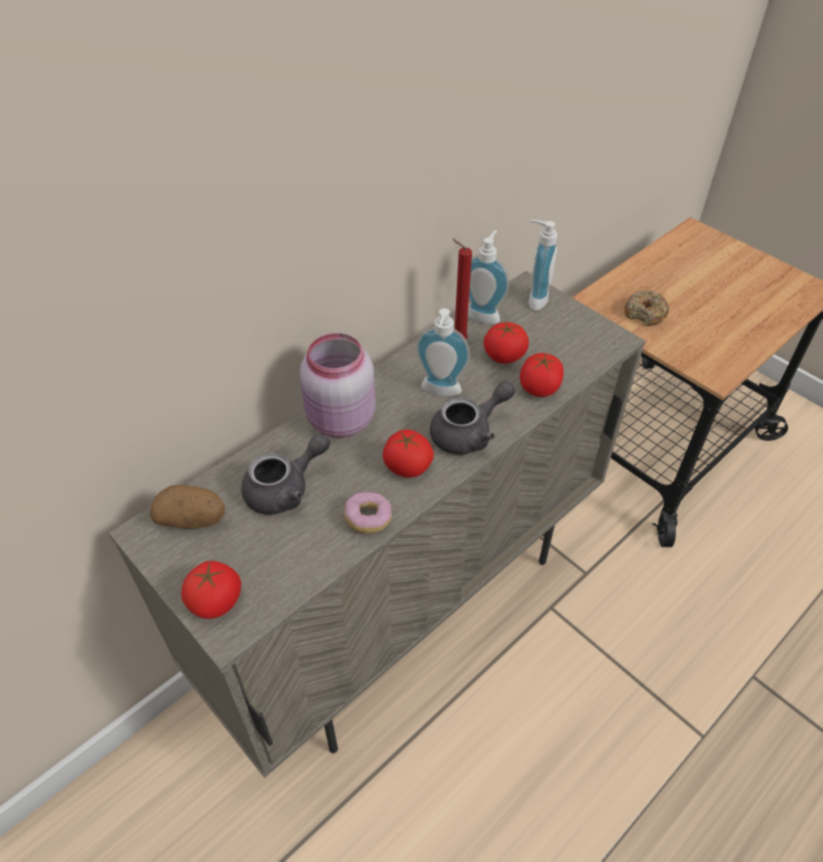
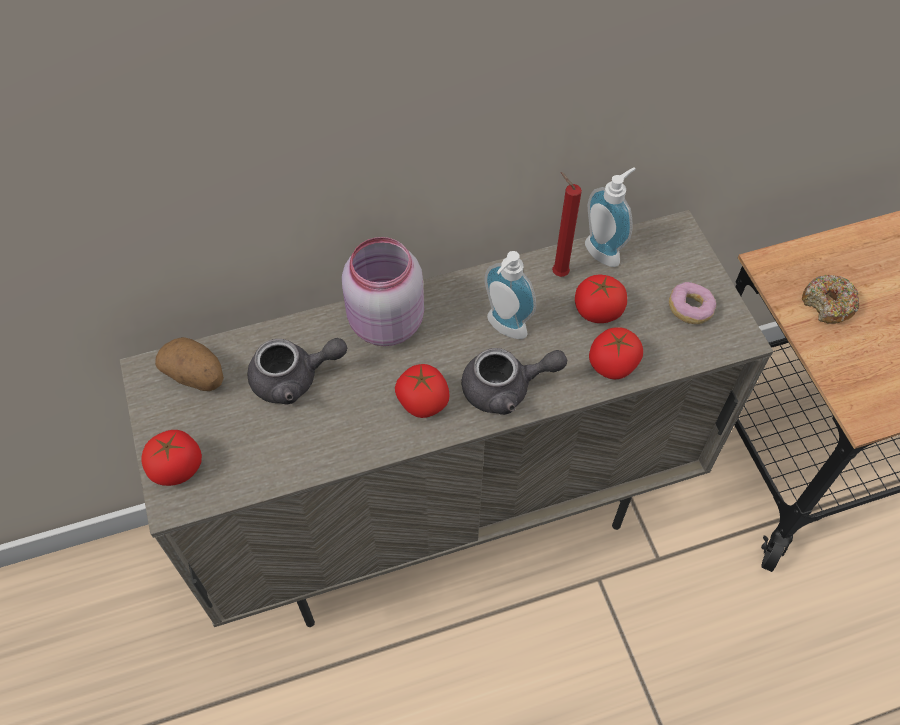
camera: 25 degrees right, 10 degrees up
(368, 519) = (354, 443): donut -> donut (690, 309)
(534, 299) = (675, 250): soap dispenser -> none

